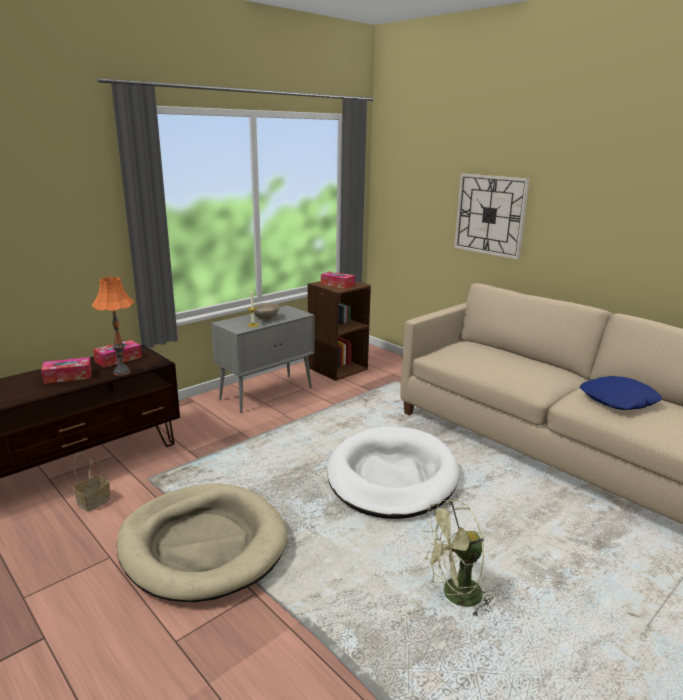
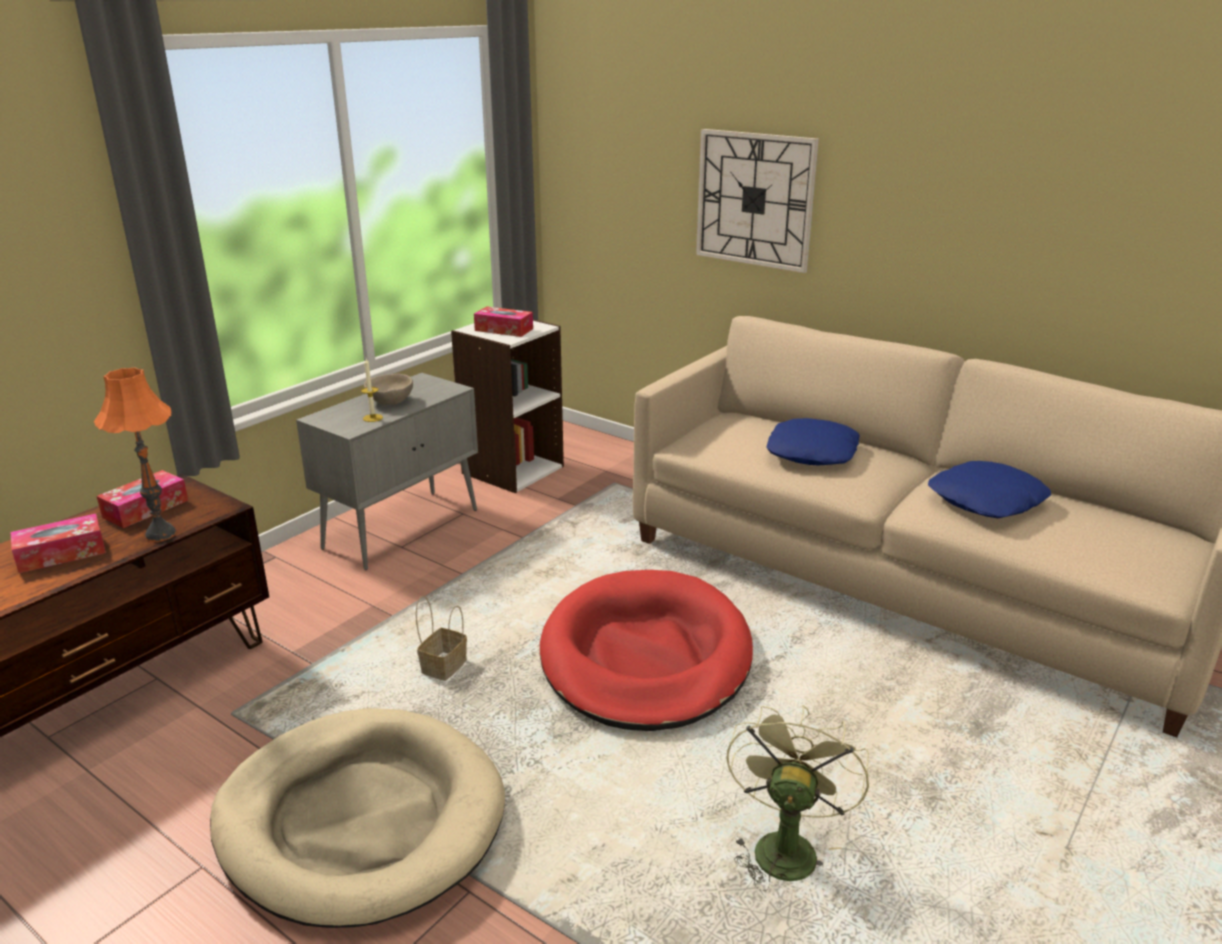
camera: 10 degrees left, 5 degrees up
(94, 501) = (145, 767): basket -> basket (444, 666)
(337, 368) = (512, 469): brown bookcase -> white bookcase
(392, 477) = (646, 656): white dog bed -> red dog bed
(455, 596) = (784, 845): green fan -> green fan turned 135 degrees clockwise
(509, 364) = (811, 452): none -> blue pillow

